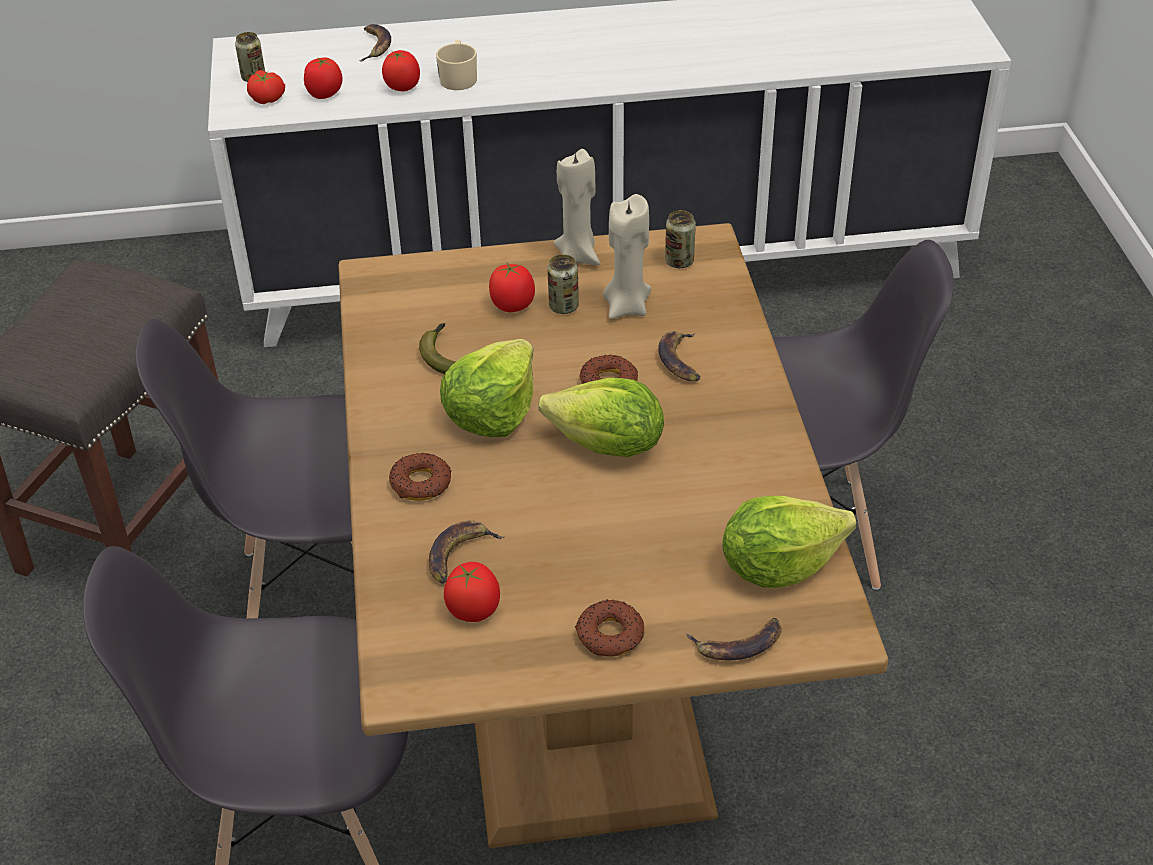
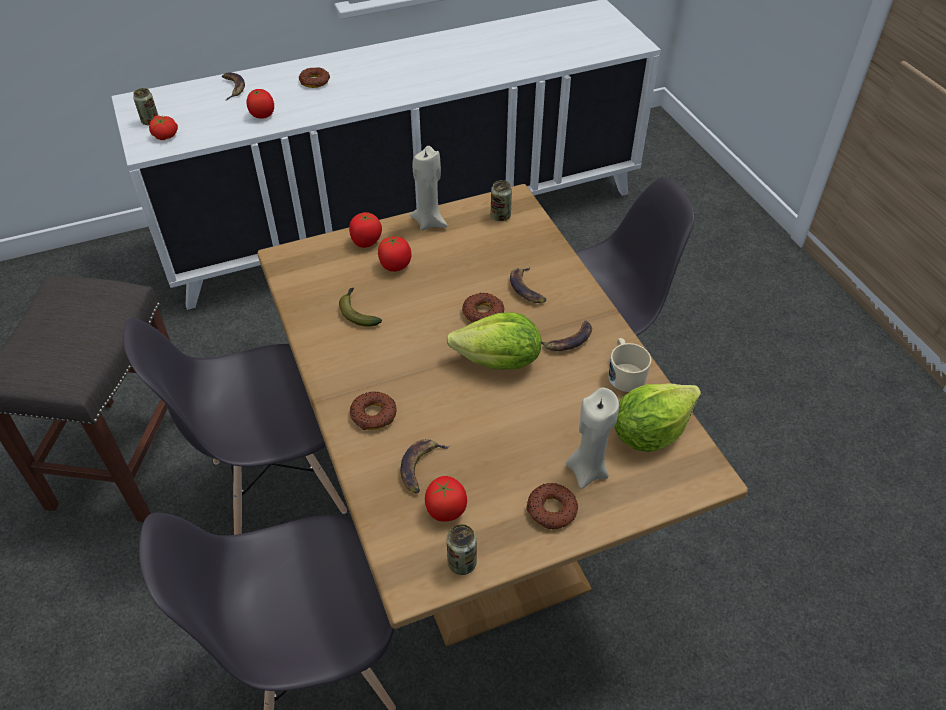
camera: 15 degrees left, 5 degrees up
(324, 94) = (207, 127): tomato -> tomato (366, 242)
(458, 77) = (300, 104): beige mug -> beige mug (625, 374)
(488, 50) = (314, 81): none -> donut
(492, 411) = (407, 349): lettuce -> none
(563, 307) = (432, 261): can -> can (462, 563)
(626, 307) = (476, 254): beige candle -> beige candle (587, 470)
(738, 644) = (644, 498): banana -> banana (567, 340)

